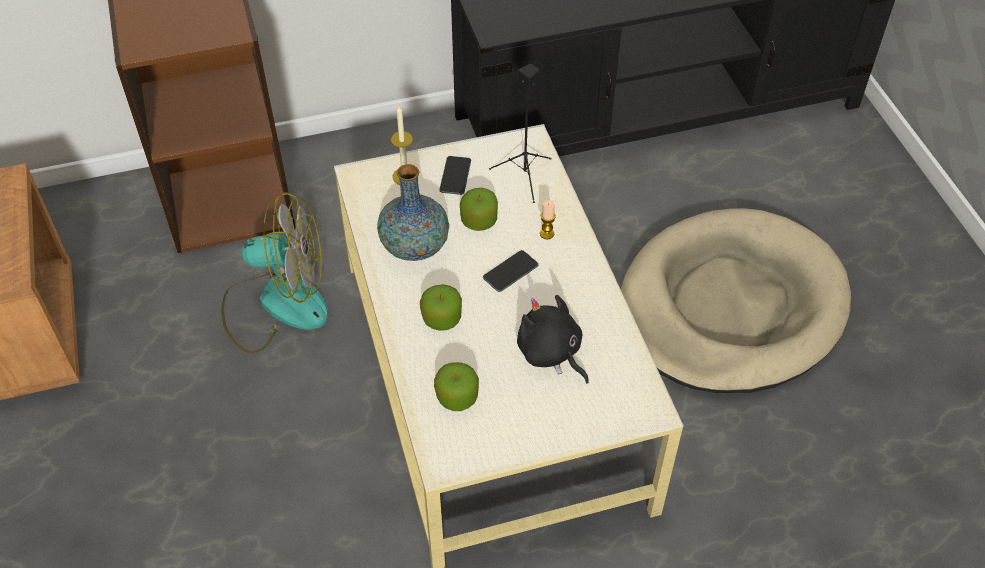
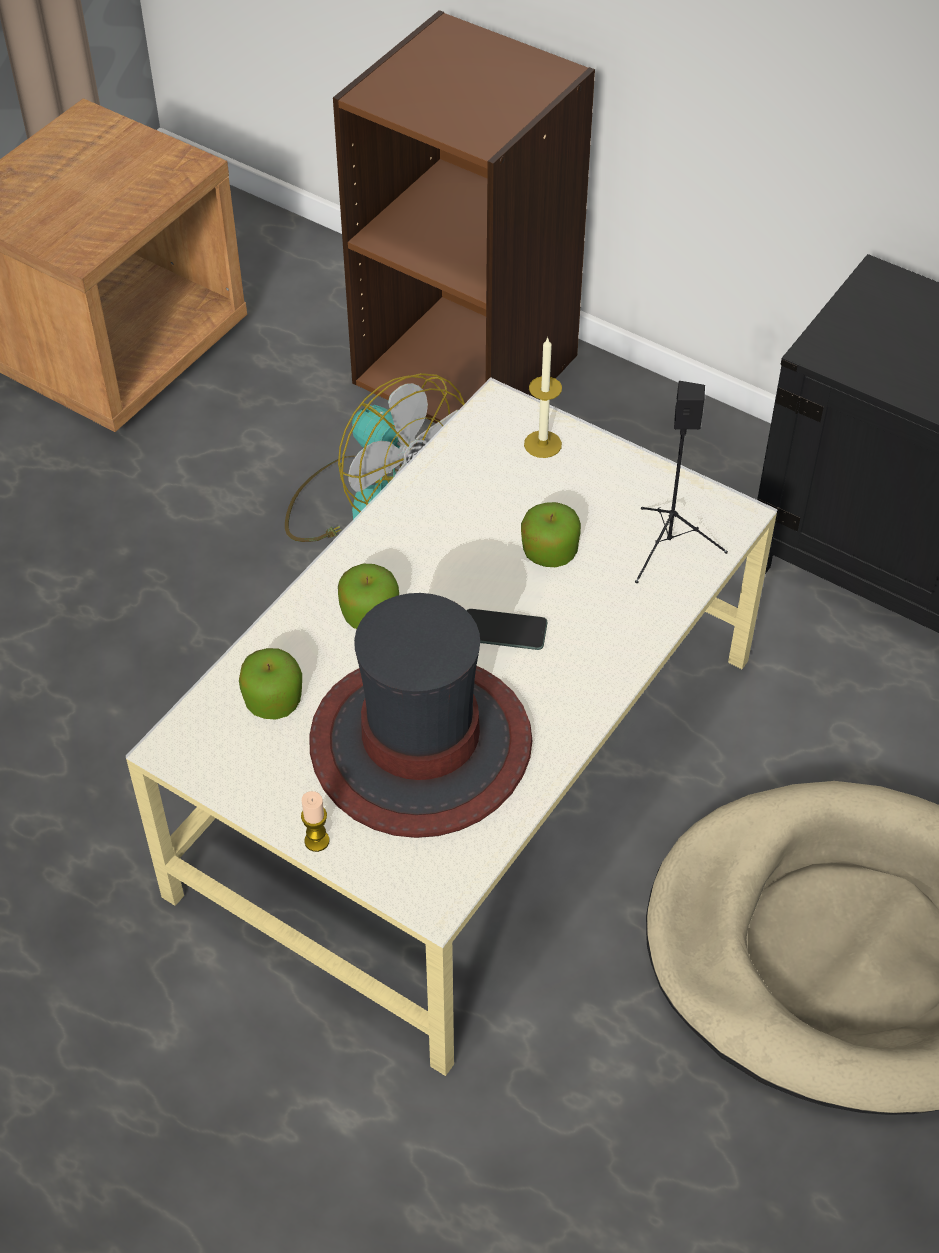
camera: 50 degrees right, 0 degrees up
(414, 246) = (448, 522): vase -> none
(455, 176) = (594, 486): phone -> none
(547, 234) = (600, 626): candle -> candle (317, 841)
(551, 353) = (421, 746): black plush toy -> hat

